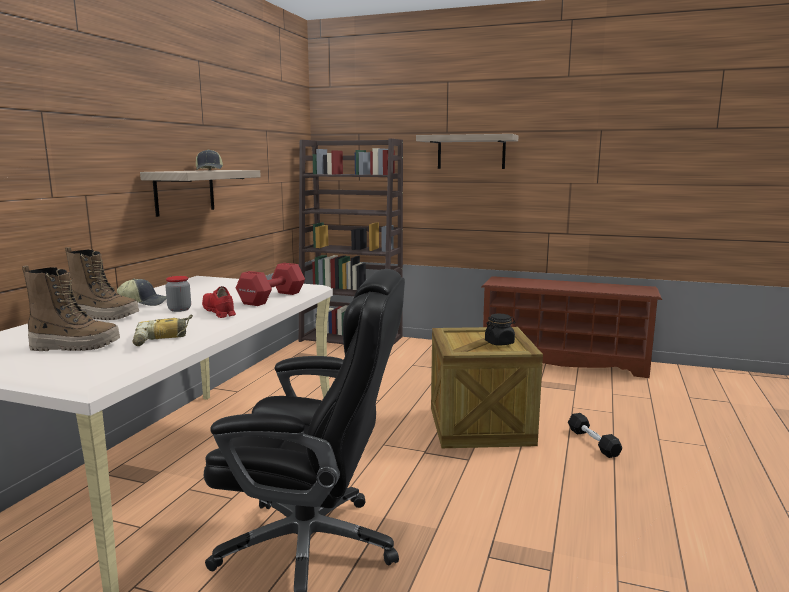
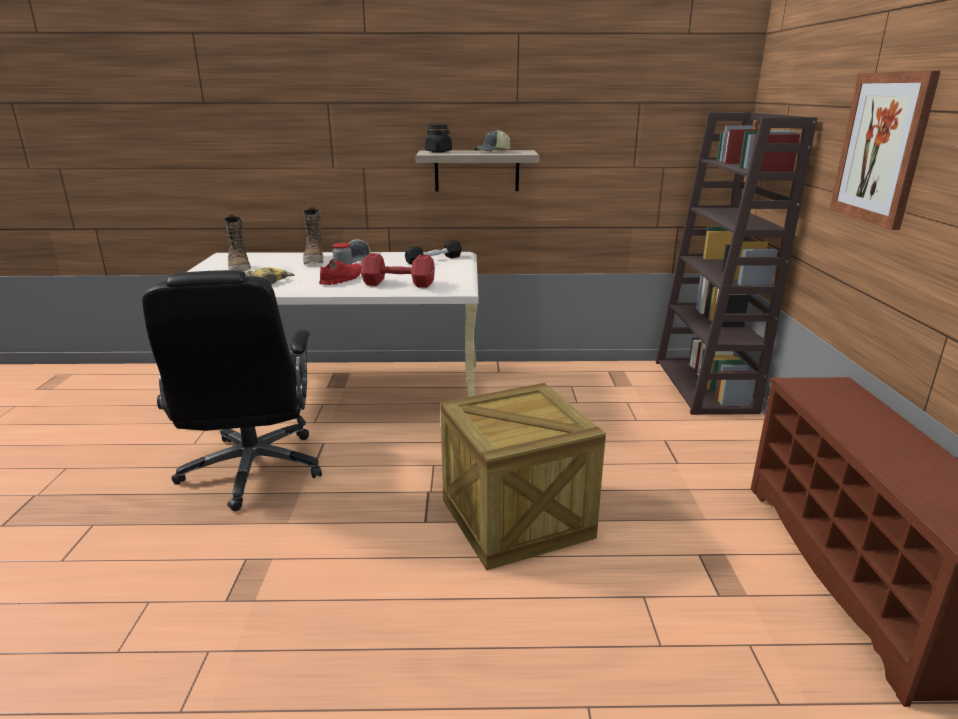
camera: 70 degrees right, 10 degrees up
(471, 152) = (882, 148): shelf -> picture
(499, 343) = (517, 428): black jar -> black jar (438, 151)
(593, 442) = (527, 624): black dumbbell -> black dumbbell (434, 260)

